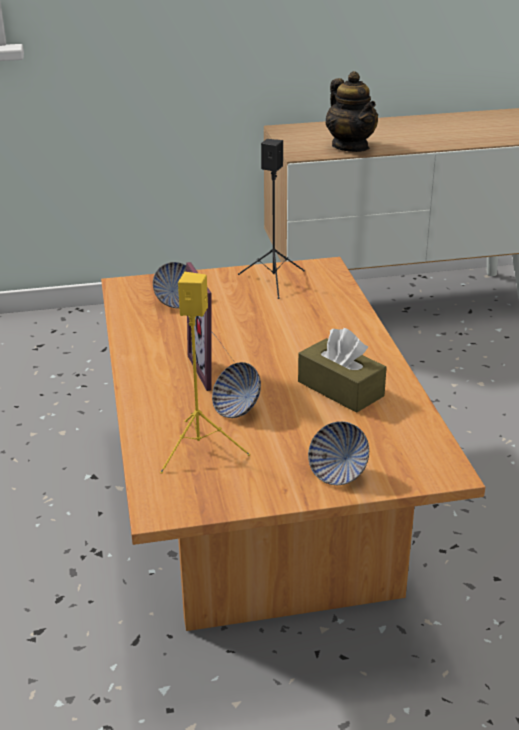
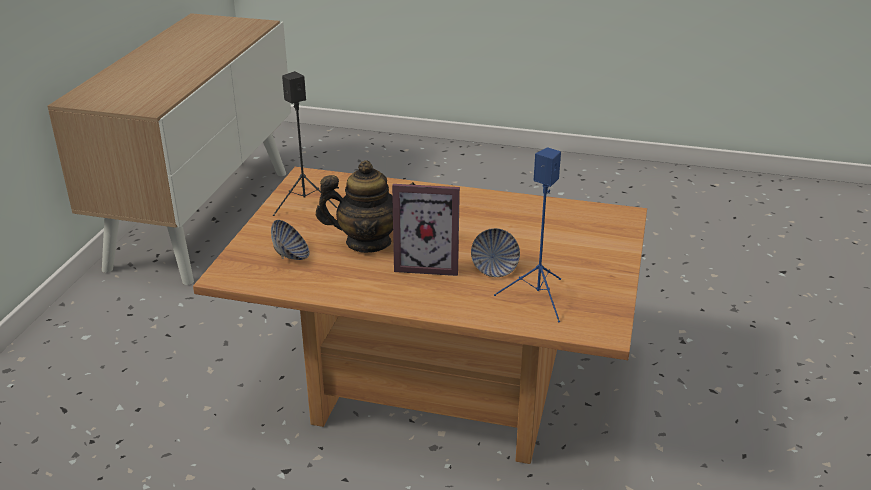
camera: 65 degrees left, 0 degrees up
(198, 449) = (538, 298): yellow speaker -> blue speaker
(338, 473) = (604, 251): bowl -> none
(340, 389) = (500, 221): brown tissue box -> none
(350, 147) = (167, 86): teapot -> teapot (368, 242)

